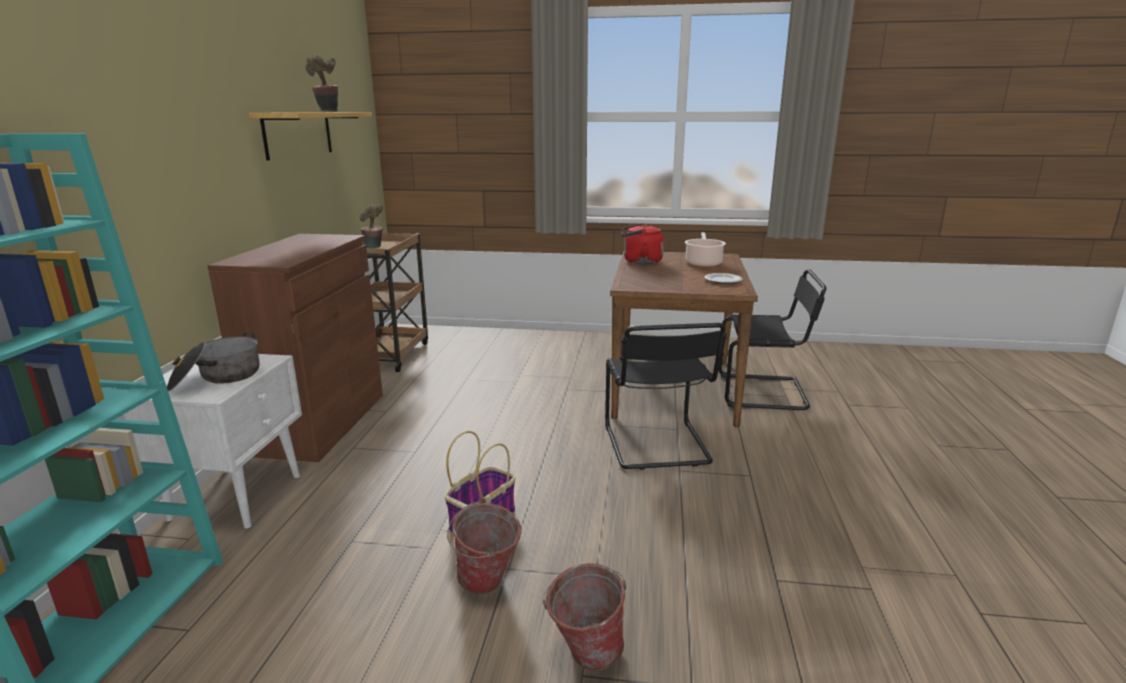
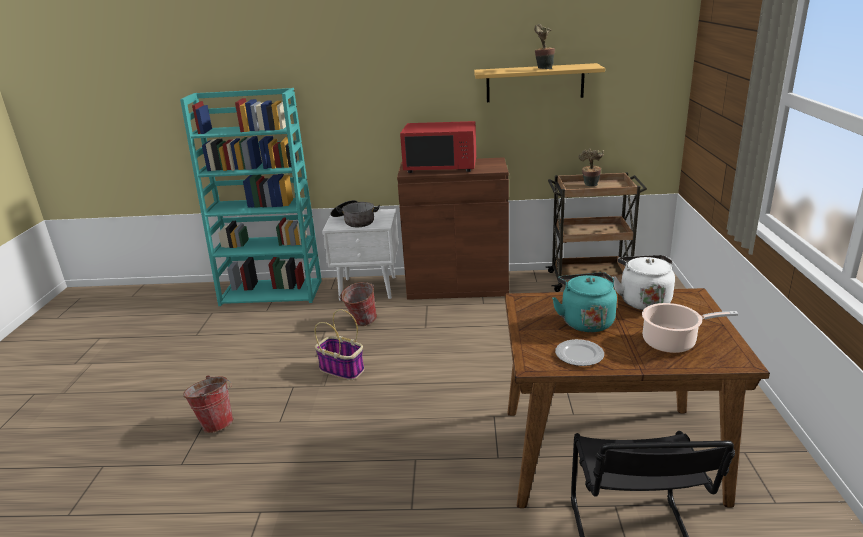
camera: 85 degrees right, 5 degrees up
(285, 251) = (441, 167): none -> red microwave
(486, 585) = (279, 381): bucket -> bucket (360, 322)
(640, 262) = (643, 300): red kettle -> white kettle
(657, 446) = (457, 444): black chair -> none
(670, 275) = (585, 321): none -> turquoise kettle

